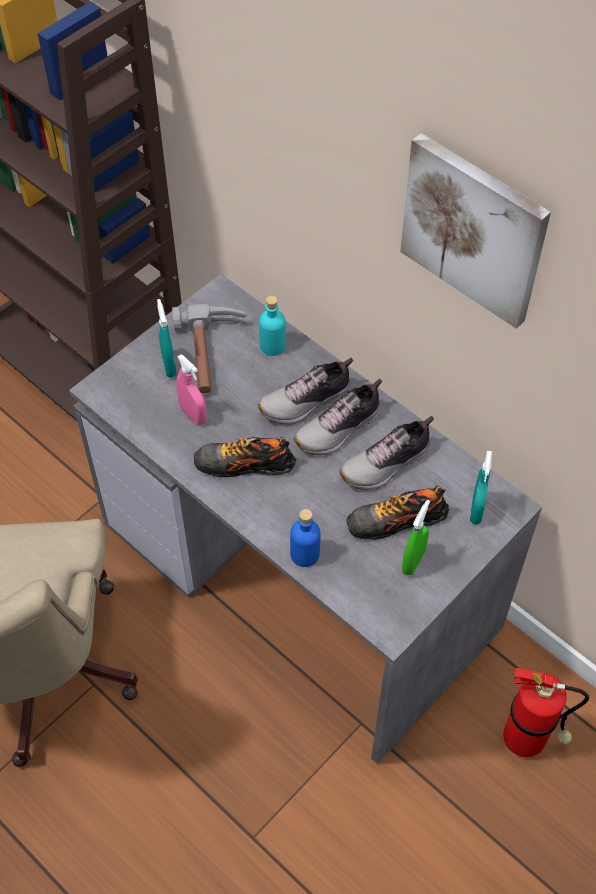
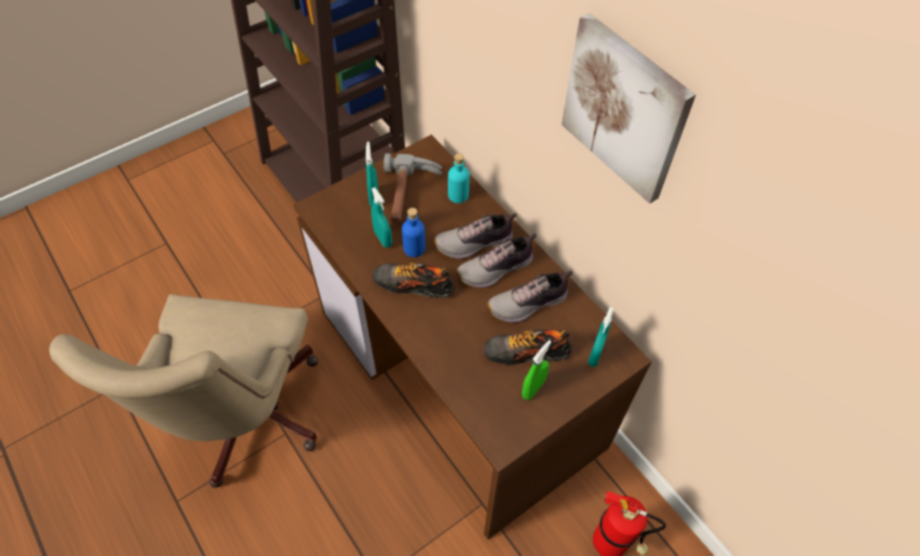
camera: 10 degrees right, 0 degrees up
(193, 414) = (383, 239): pink spray bottle -> turquoise spray bottle
(302, 574) = (461, 377): grey desk -> brown desk
(305, 554) = (445, 366): blue bottle -> blue bottle (414, 248)

